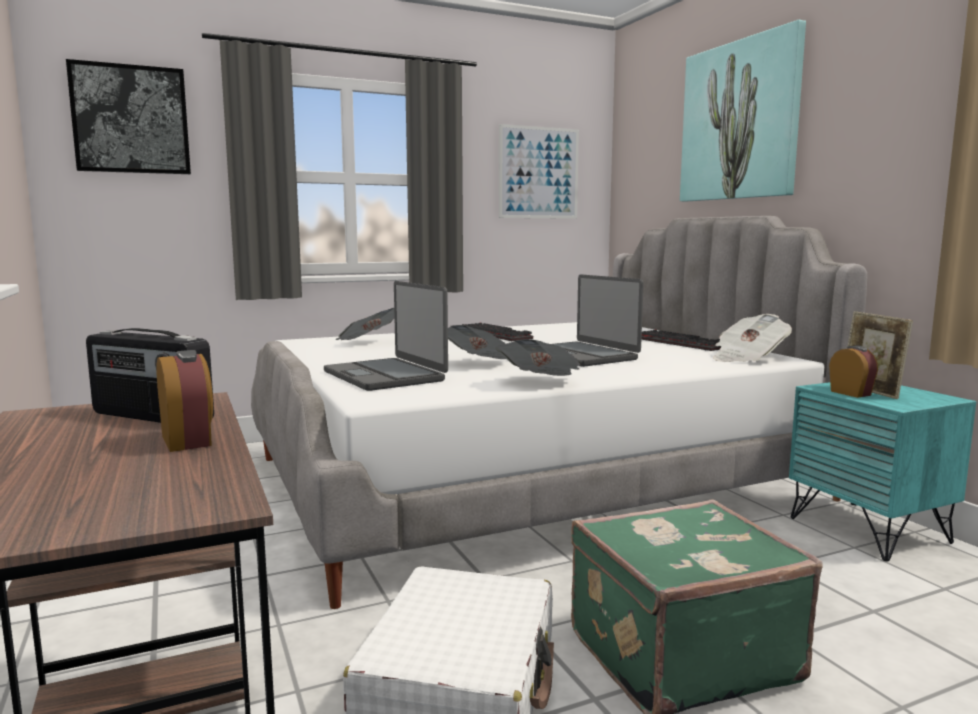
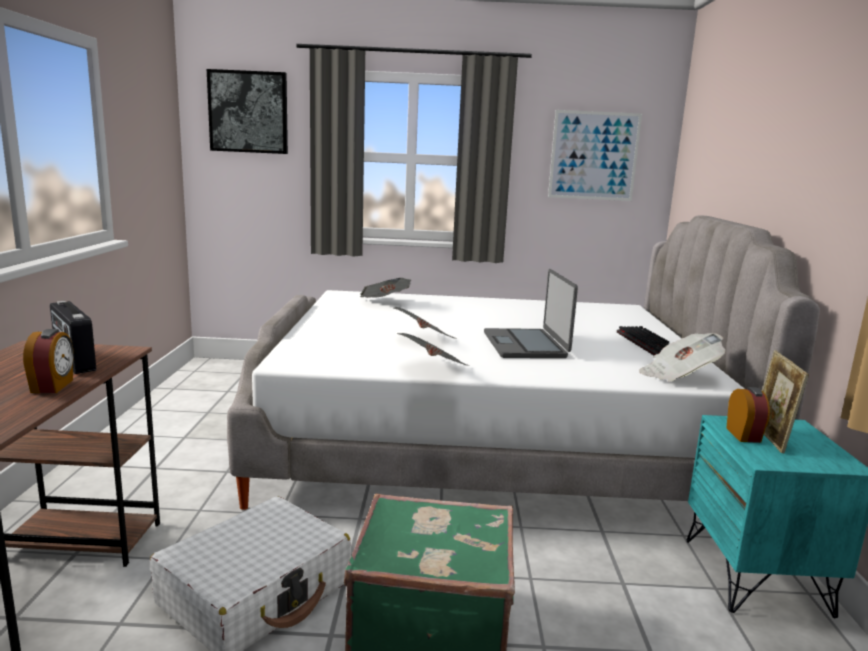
camera: 25 degrees right, 5 degrees up
(385, 376) = (335, 340): laptop -> none
(497, 335) = (500, 309): keyboard -> none
(740, 121) = (763, 121): picture -> none

